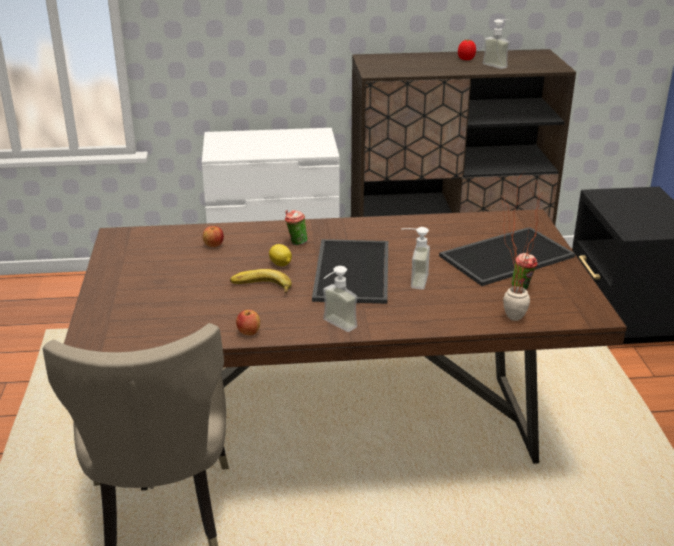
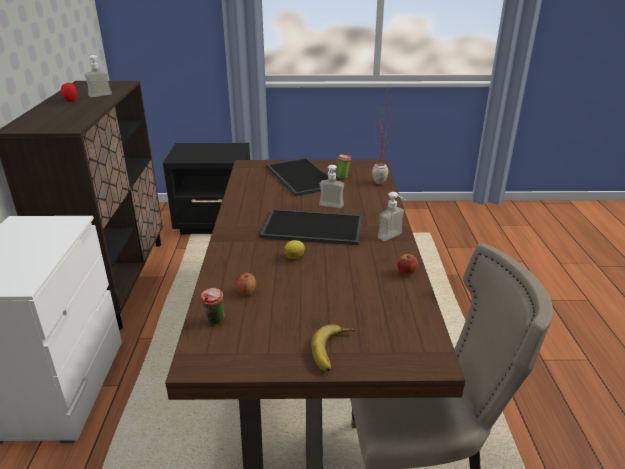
camera: 85 degrees left, 0 degrees up
(261, 288) = (334, 267): banana -> banana (334, 351)
(296, 243) = (256, 249): cup -> cup (215, 322)

